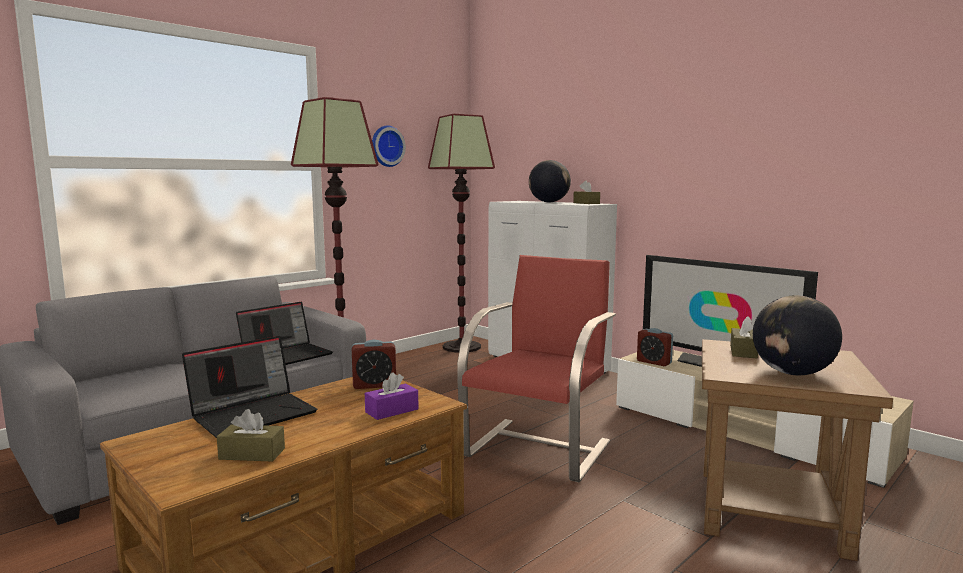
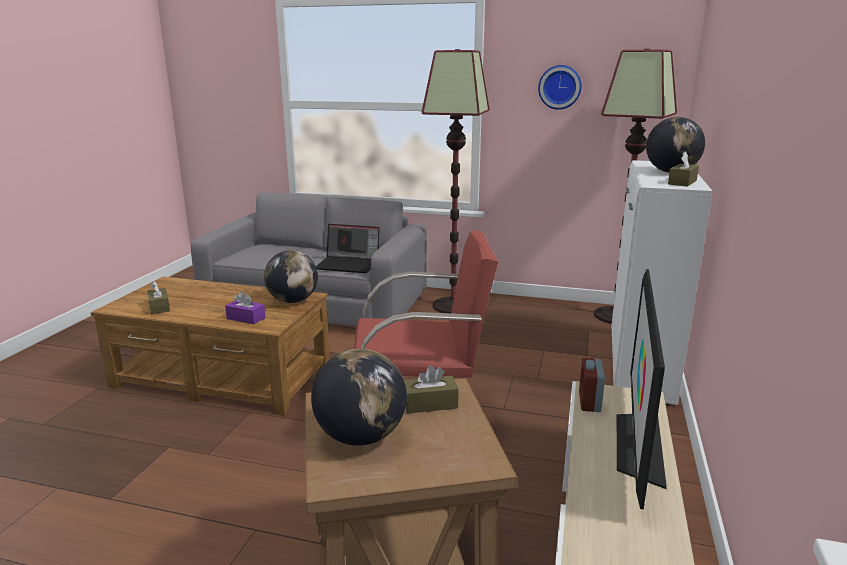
camera: 60 degrees right, 10 degrees up
(254, 413) = (218, 289): laptop -> none
(374, 385) = (293, 301): alarm clock -> globe

